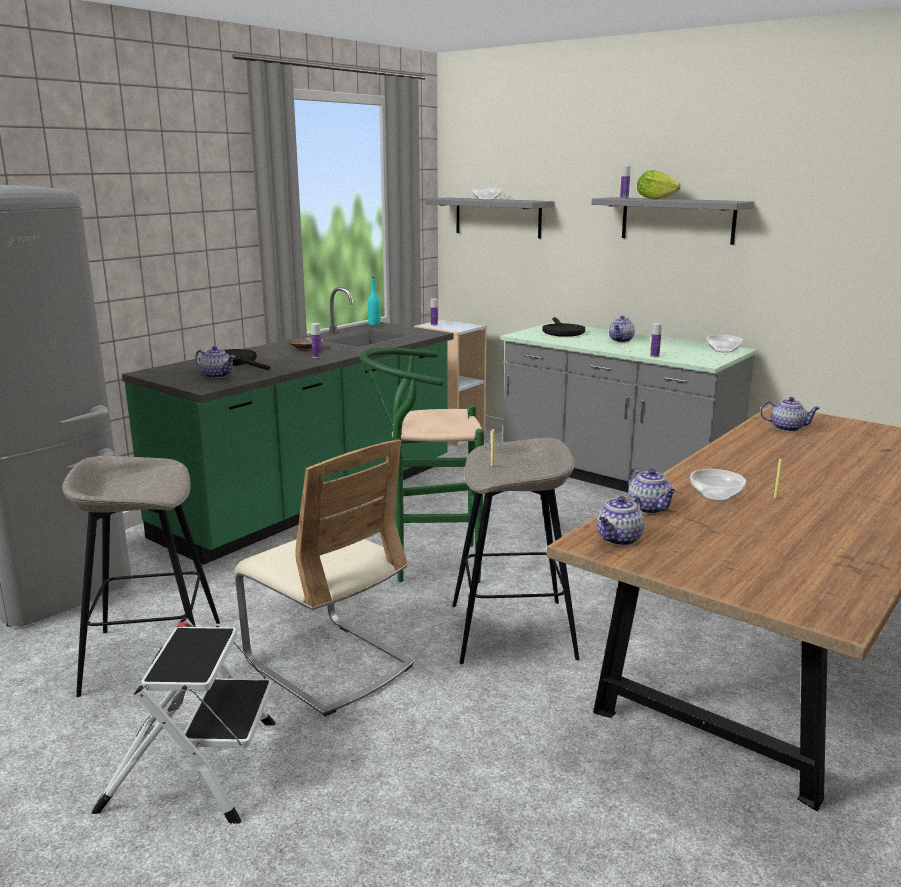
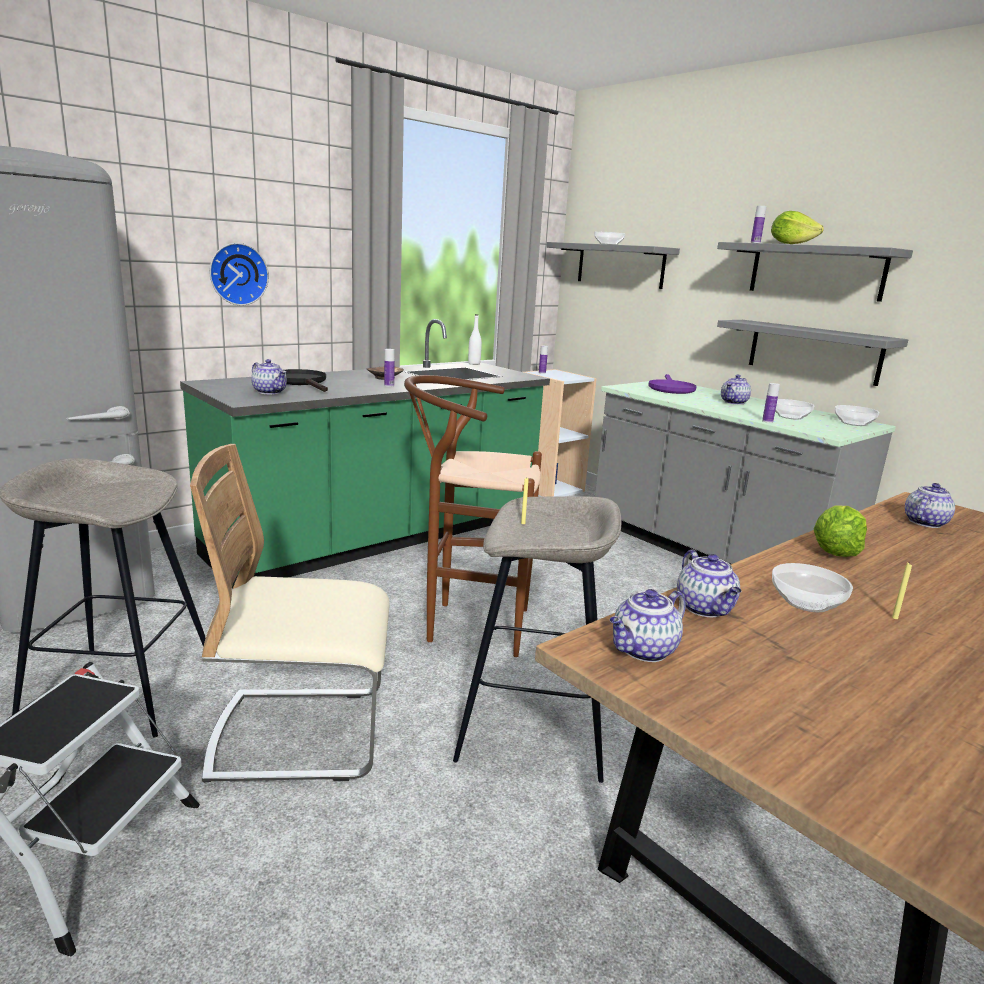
camera: 10 degrees right, 0 degrees up
(157, 264) = (237, 274): none -> wall clock
(328, 664) = (300, 734): beige chair -> beige chair turned 120 degrees clockwise
(374, 324) = (474, 364): turquoise bottle -> white bottle
(427, 564) = (467, 625): green stool -> brown stool
(562, 331) = (670, 388): black frying pan -> purple frying pan
(672, 350) = (790, 417): none -> bowl
(683, 289) = (814, 351): none -> grey shelf
(728, 459) = (835, 552): none -> lettuce
(788, 428) = (925, 522): teapot -> teapot turned 75 degrees counterclockwise

